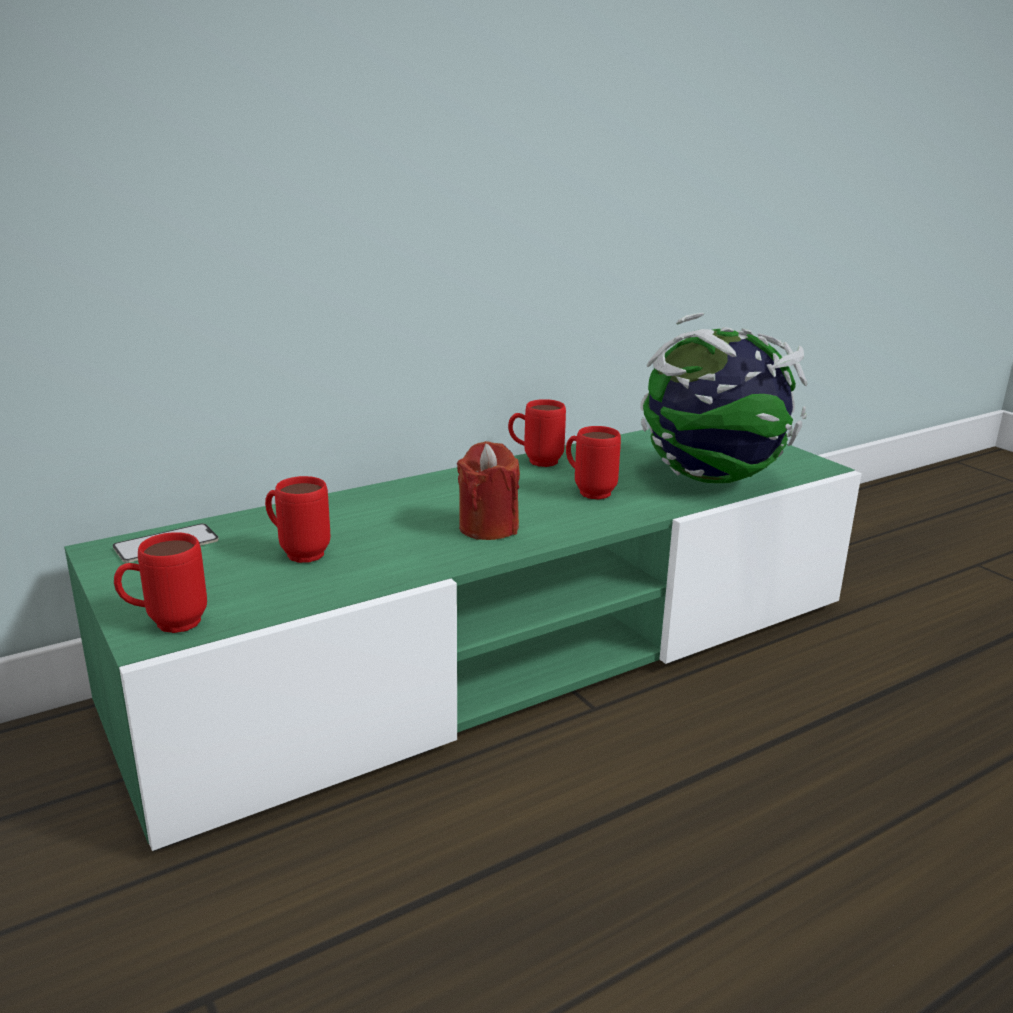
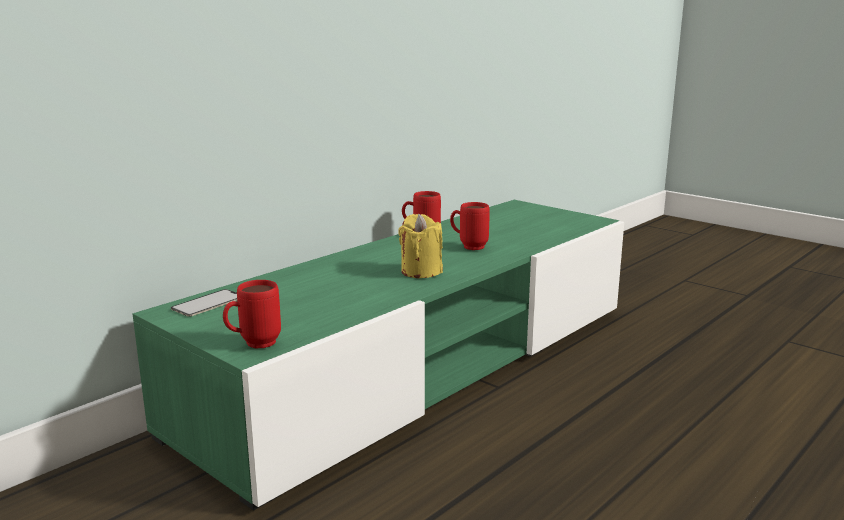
camera: 15 degrees left, 5 degrees down
(297, 553) = (306, 298): red mug -> none
(488, 527) = (421, 271): red candle -> yellow candle
(712, 479) = (539, 233): globe -> none

